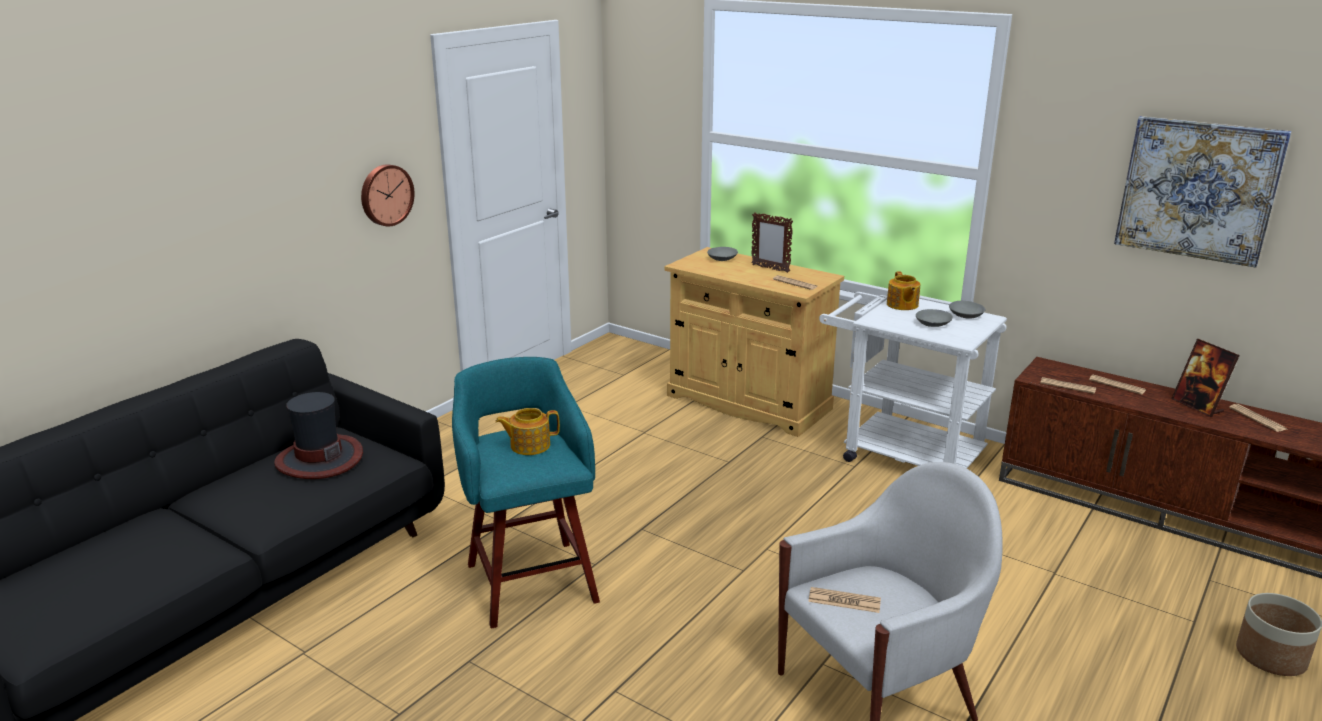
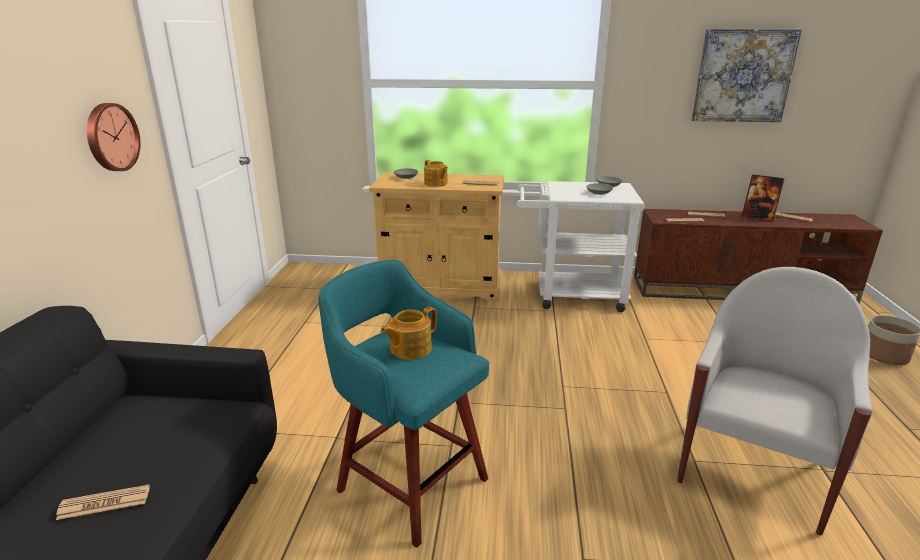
camera: 30 degrees left, 0 degrees up
(319, 459) = (142, 435): hat -> none
(770, 268) = (449, 178): picture frame -> none
(844, 601) = (752, 401): newspaper -> newspaper (104, 503)
(902, 305) = (562, 186): teapot -> teapot (436, 184)

